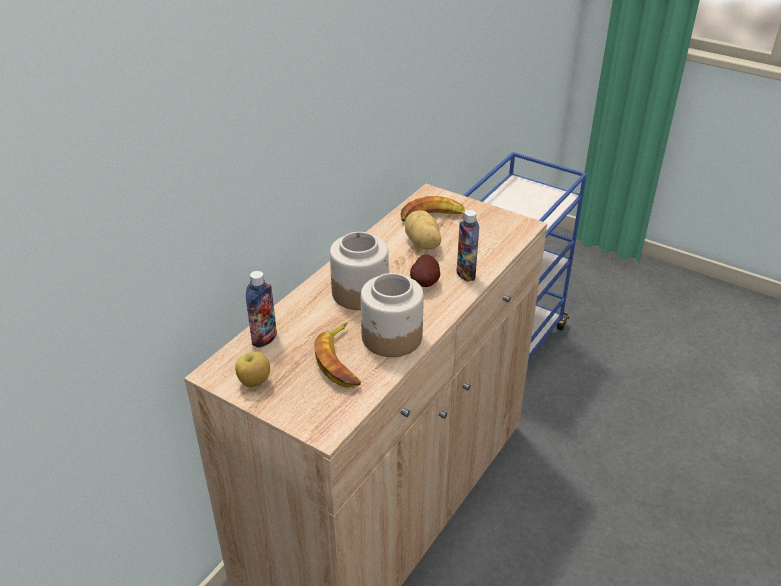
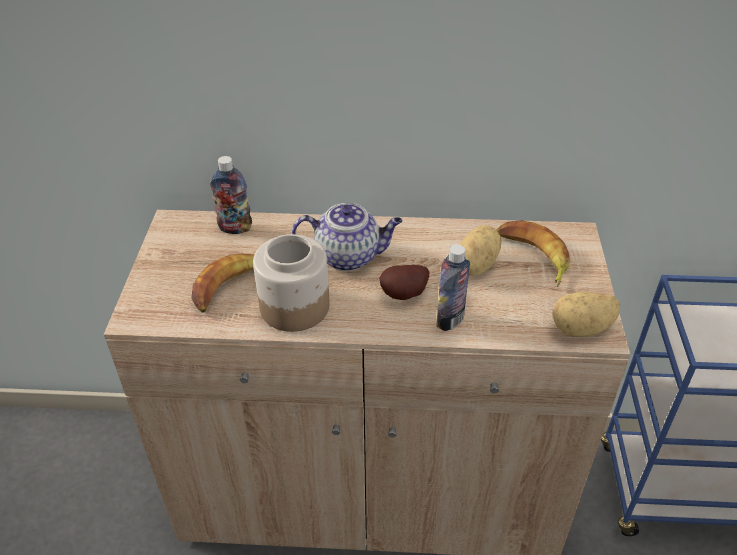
camera: 60 degrees right, 5 degrees up
(254, 382) = (173, 248): apple -> none
(360, 292) = (349, 256): jar -> teapot
(515, 229) = (582, 329): none -> potato

